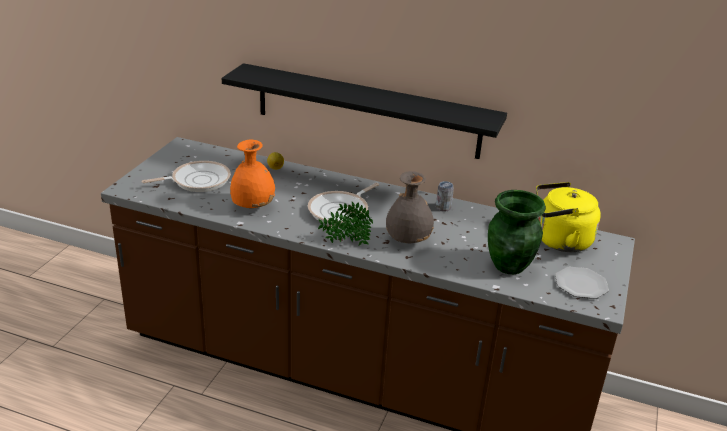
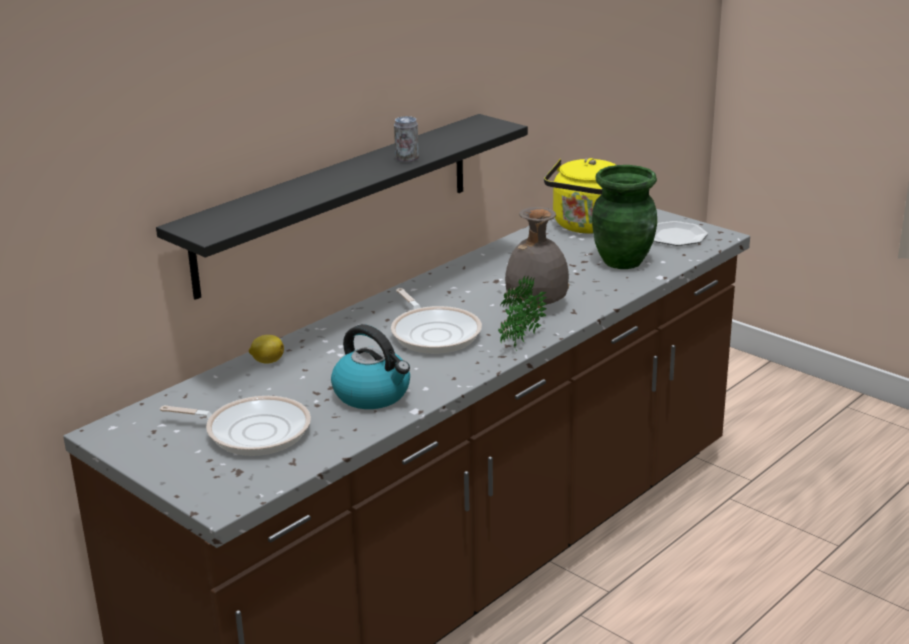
camera: 65 degrees left, 5 degrees down
(197, 180) = (252, 431): frying pan -> frying pan turned 105 degrees clockwise
(253, 206) = (373, 394): orange vase -> kettle
(443, 208) = (473, 270): can -> can (407, 159)

